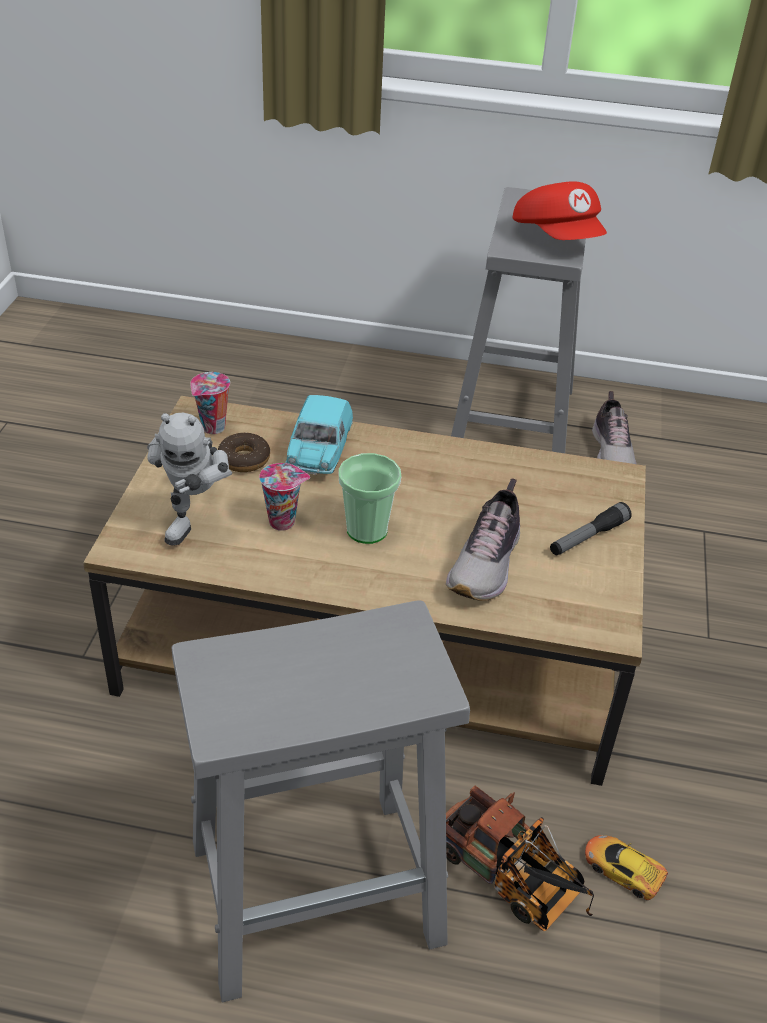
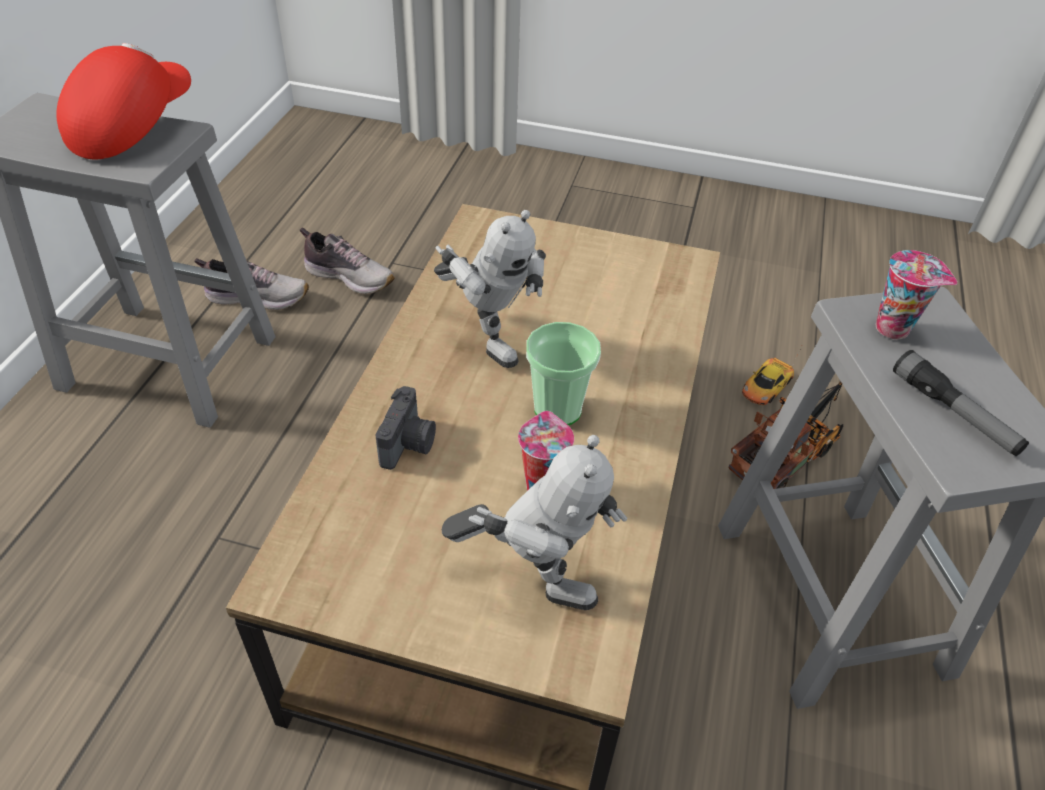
camera: 85 degrees left, 5 degrees up
(213, 428) = (327, 561): cup -> cup (895, 329)
(244, 459) = (408, 524): donut -> none
(319, 454) = (409, 444): turquoise toy car -> camera
(448, 489) = (489, 338): none -> toy robot
(487, 564) = (610, 324): shoe -> shoe (349, 276)
(558, 238) = (131, 127): red cap -> red cap turned 45 degrees counterclockwise
(588, 537) = (569, 254): flashlight -> flashlight (954, 413)

